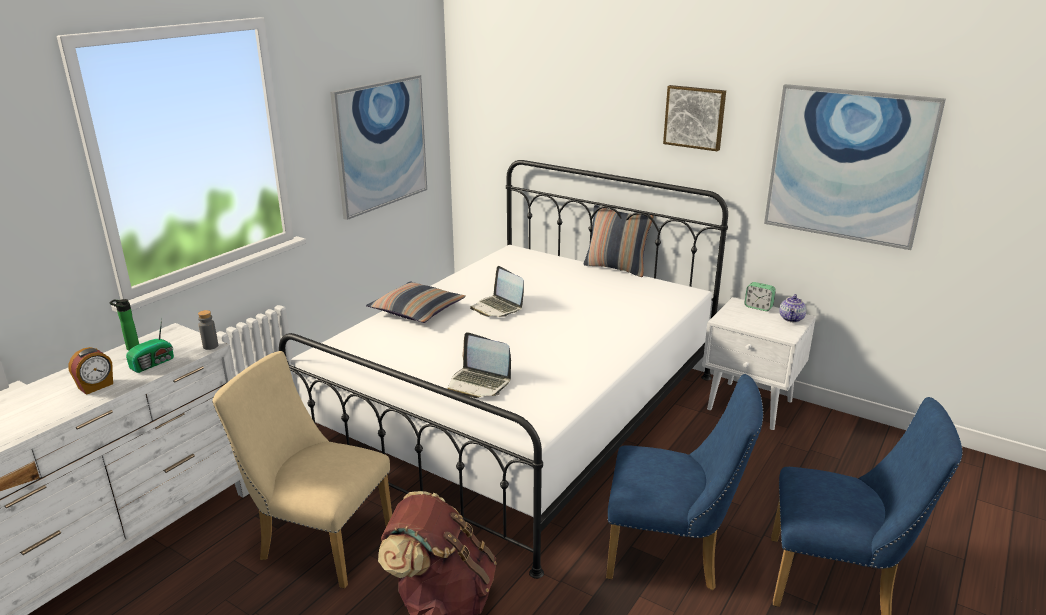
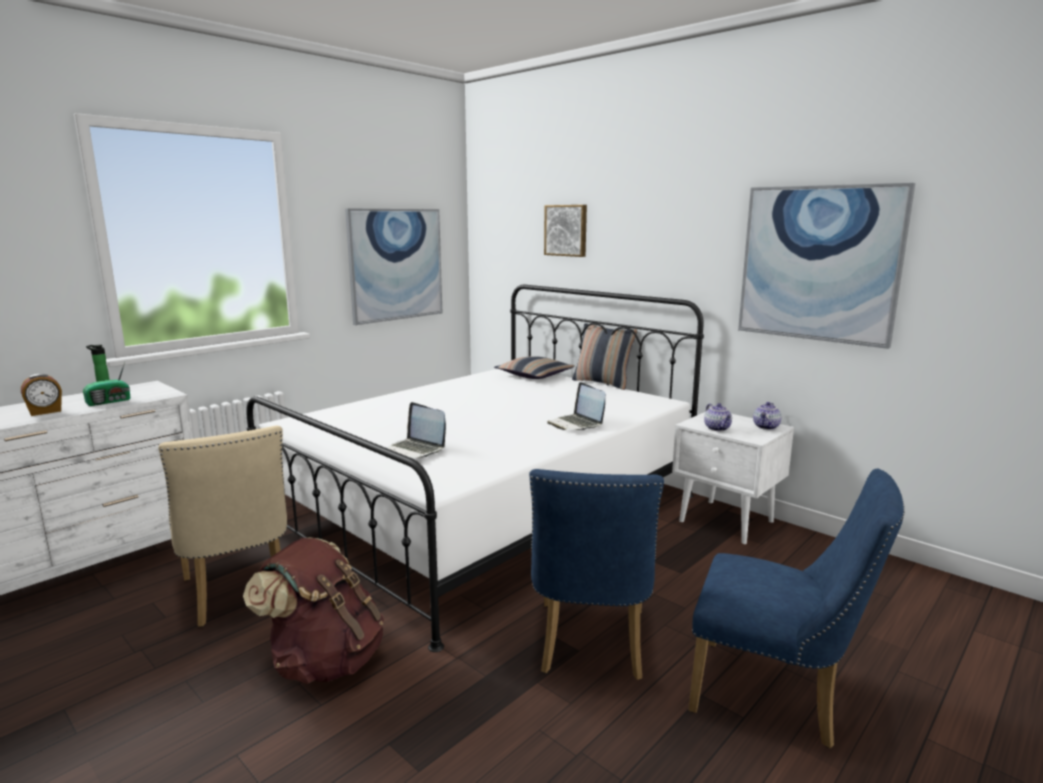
camera: 10 degrees right, 10 degrees down
(210, 346) = (169, 394): grey bottle -> none
(318, 541) = (238, 595): beige chair -> beige chair turned 150 degrees counterclockwise
(417, 311) = (396, 400): pillow -> pillow (534, 375)
(497, 308) = (471, 402): laptop -> laptop (576, 424)
(672, 555) = (590, 647): blue chair -> blue chair turned 75 degrees clockwise
(695, 117) = (671, 230): picture -> picture (566, 230)
(748, 324) = (718, 428): none -> teapot
(758, 307) = (734, 417): alarm clock -> none

